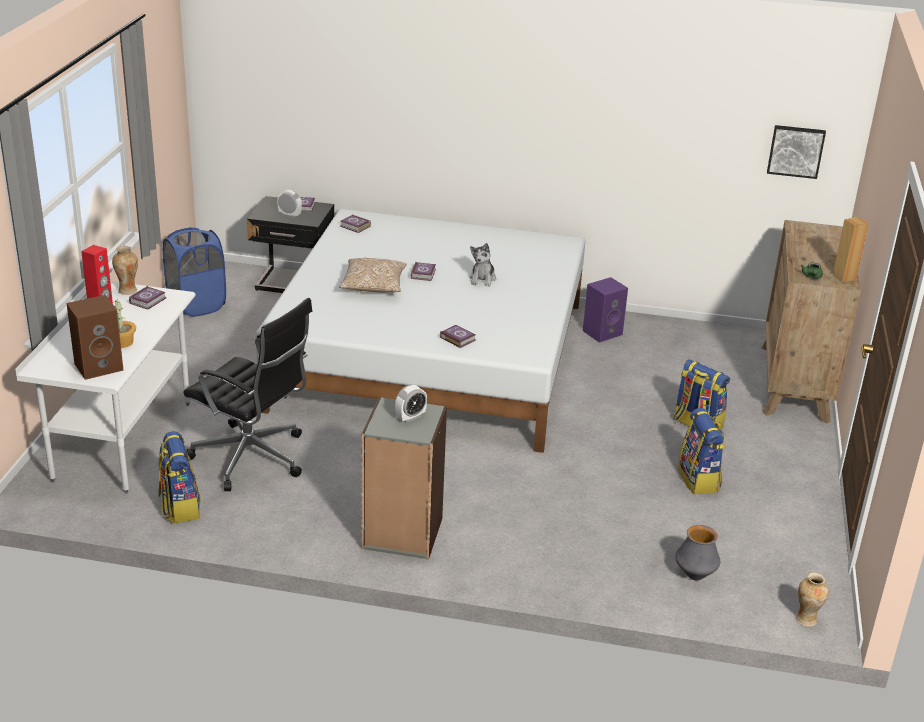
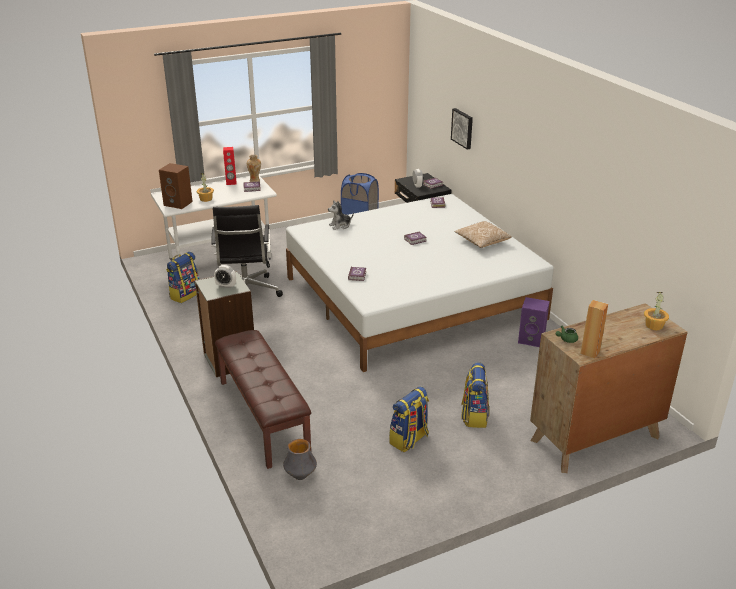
camera: 55 degrees right, 0 degrees up
(373, 286) = (378, 234): pillow -> pillow (482, 242)
(482, 279) = (439, 257): plush toy -> plush toy (340, 225)
(555, 557) = (262, 416): none -> brown bench
(795, 151) = (683, 250): picture -> picture (463, 128)
(806, 620) = (301, 542): vase -> none
(827, 234) = (654, 325): none -> potted plant

